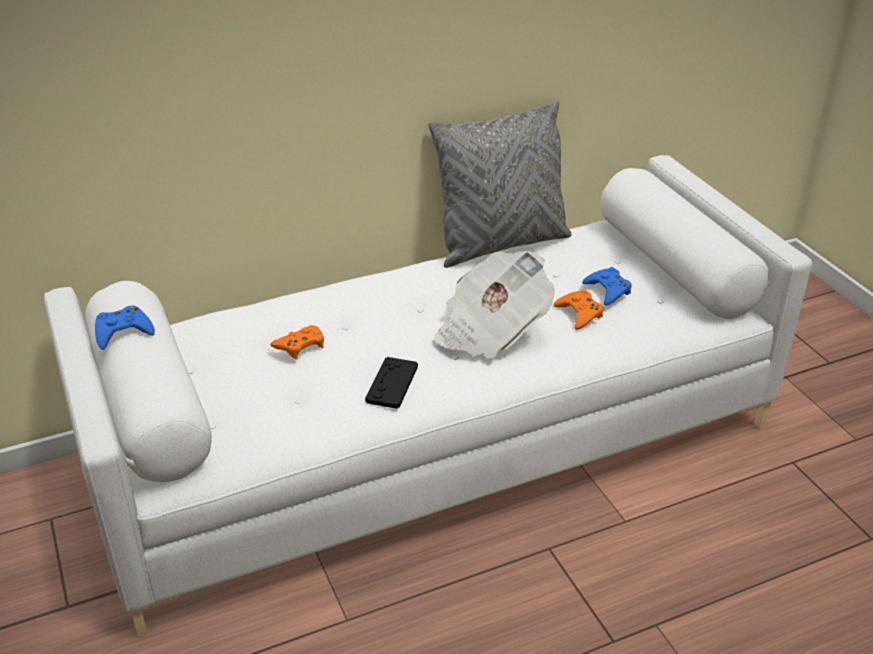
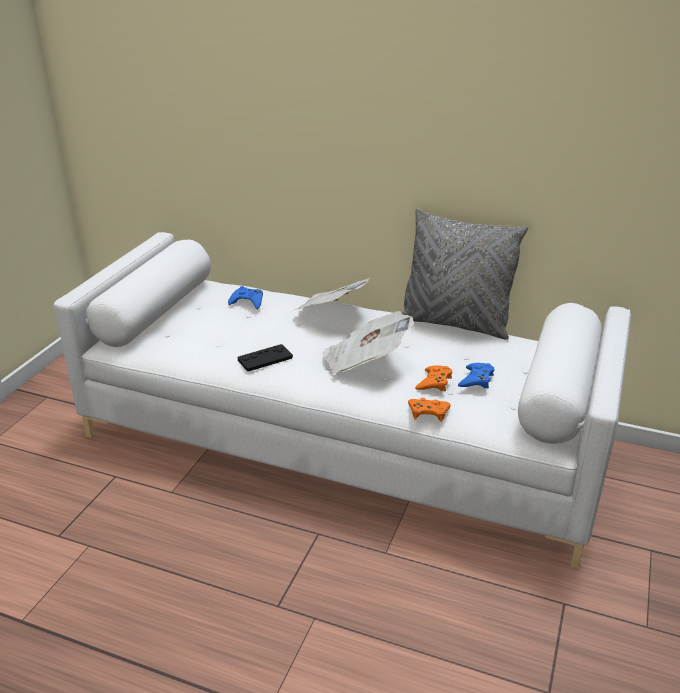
camera: 45 degrees right, 5 degrees down
(123, 332) = (151, 259): blue game controller -> blue game controller (247, 301)
(300, 345) = (255, 319): orange game controller -> orange game controller (428, 412)
(370, 293) = (332, 312): none -> newspaper

